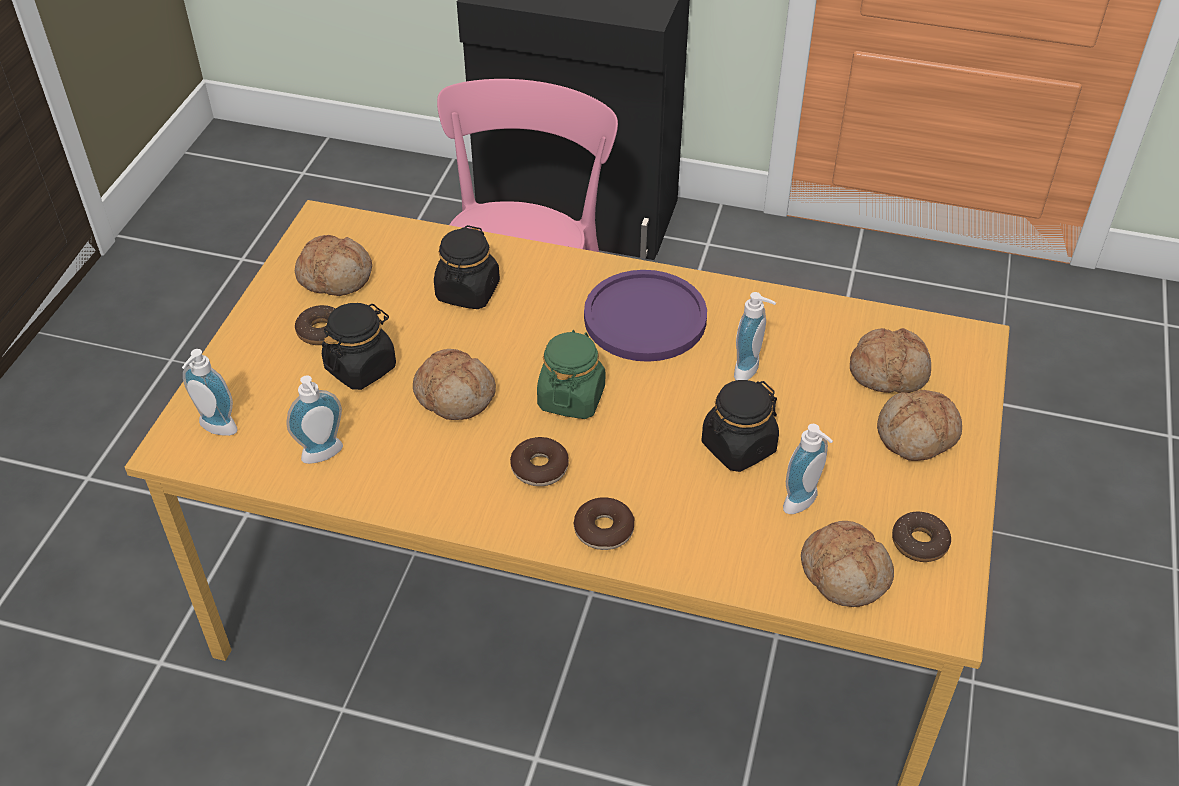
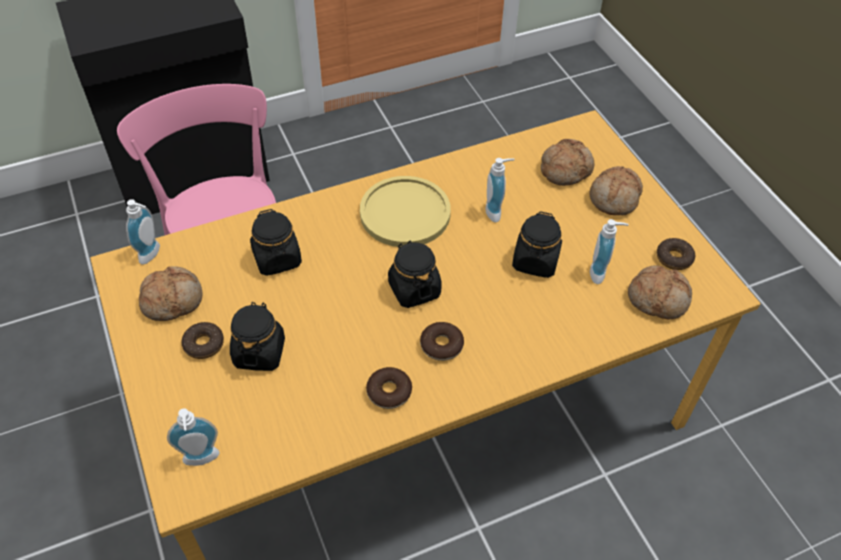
camera: 40 degrees left, 5 degrees up
(324, 456) = (299, 428): soap dispenser -> soap dispenser (152, 254)
(455, 394) = (341, 331): bread -> none
(571, 398) = (414, 289): green jar -> black jar
(604, 530) = (516, 359): donut -> donut (389, 392)
(645, 318) = (405, 213): purple plate -> yellow plate

